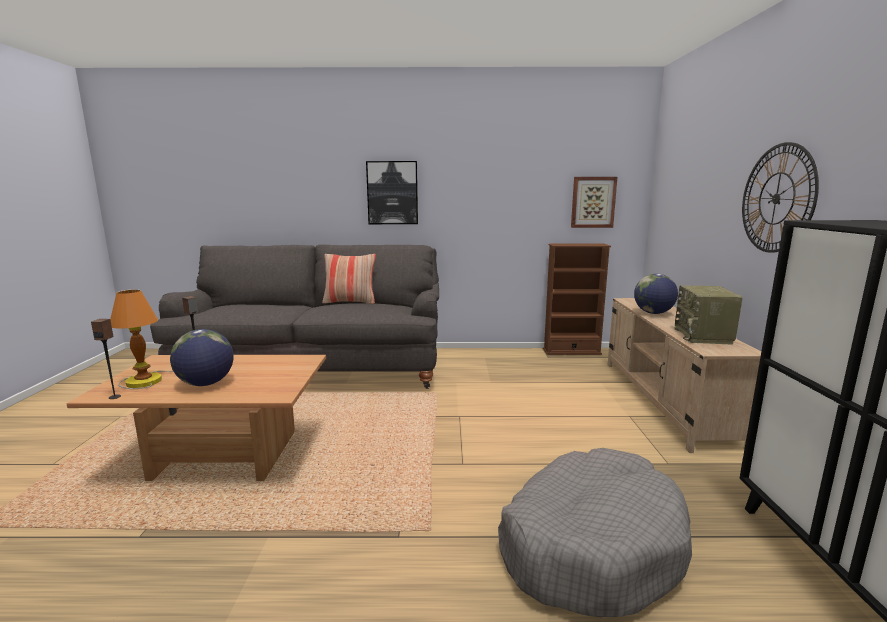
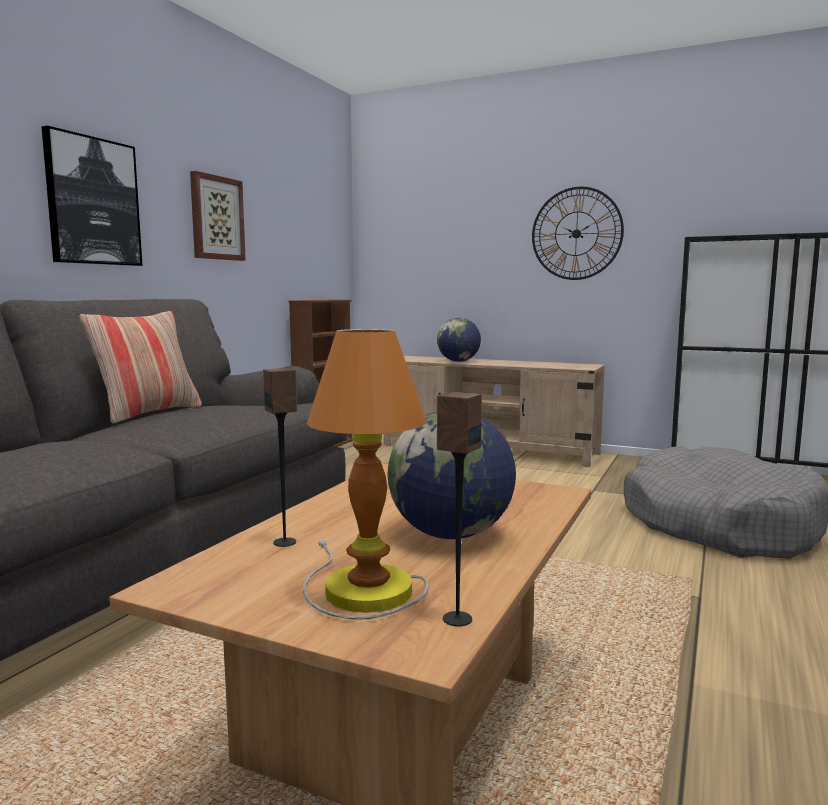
camera: 65 degrees left, 5 degrees down
(593, 202) = (317, 246): picture -> picture (216, 218)
(703, 336) = (545, 364): radio -> none

